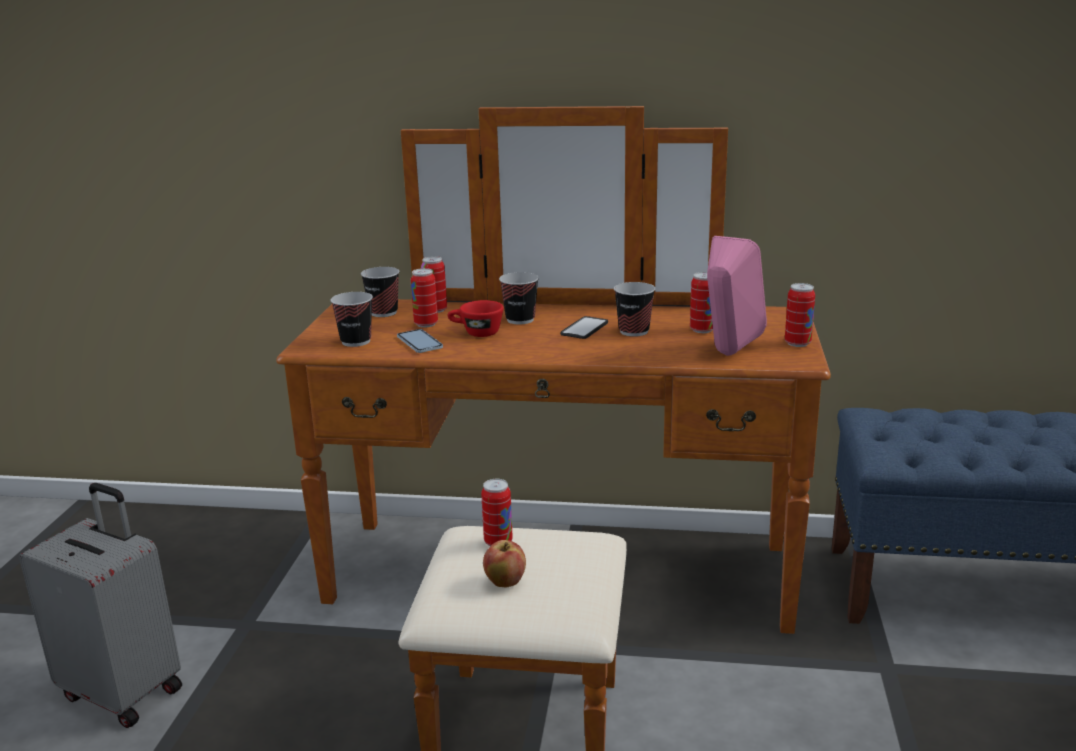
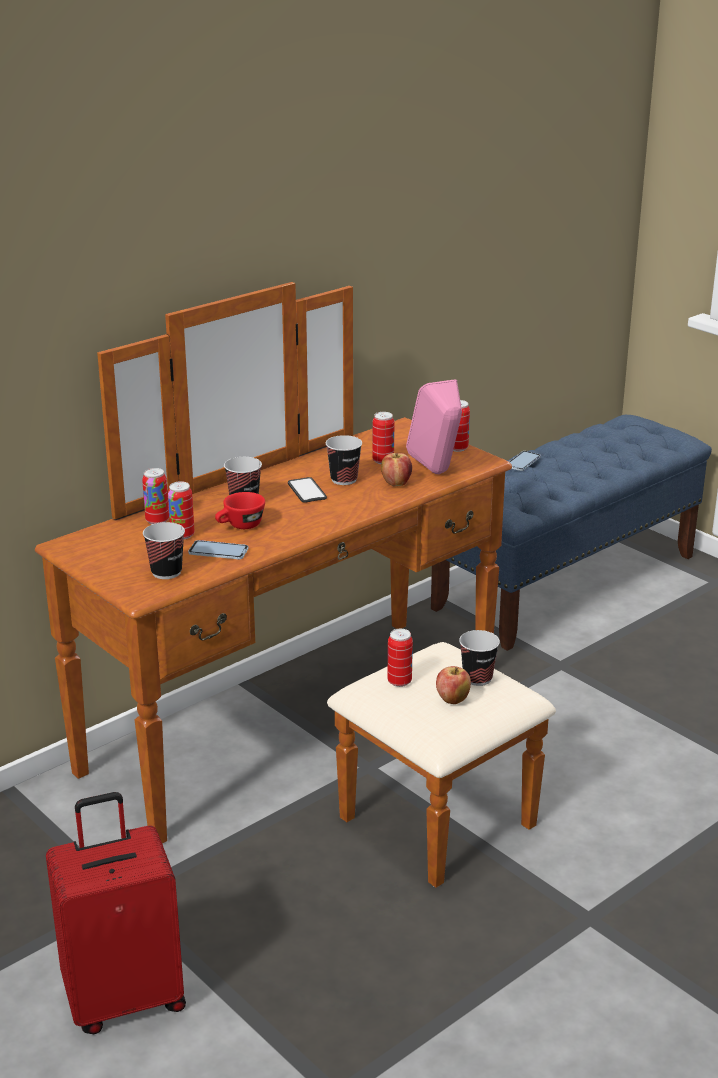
camera: 50 degrees left, 5 degrees up
(124, 691) = (124, 997): grey suitcase -> red suitcase
(383, 313) = (120, 540): cup -> cup (477, 678)
(670, 349) = (396, 483): none -> apple
(984, 417) = (522, 462): none -> phone

